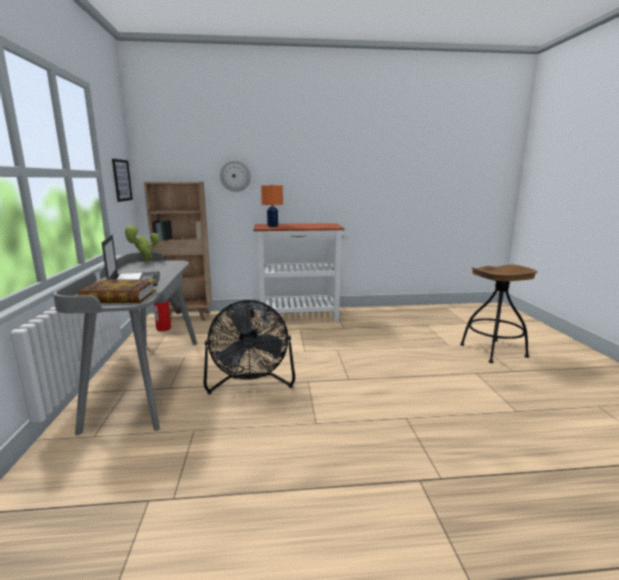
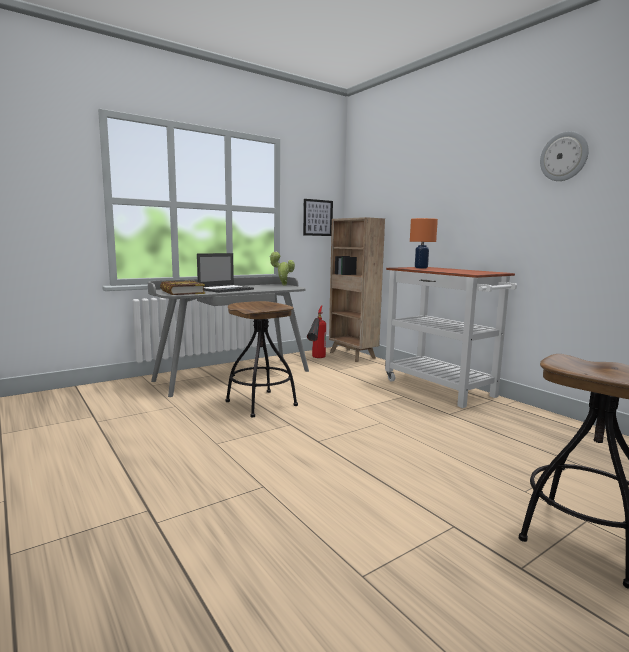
camera: 60 degrees right, 5 degrees down
(235, 176) = (413, 211): wall clock -> wall clock (564, 156)
(247, 382) = (261, 403): black fan -> brown stool

